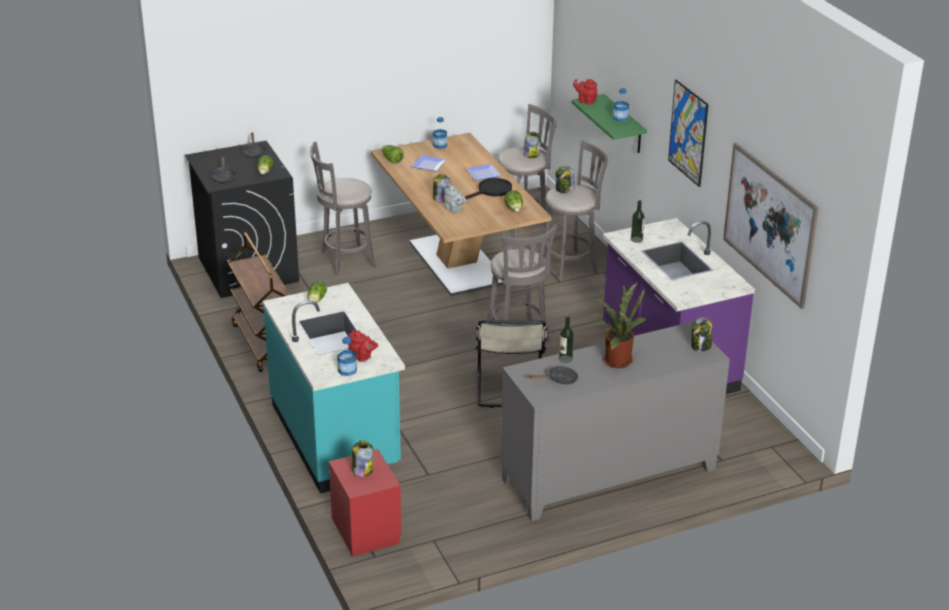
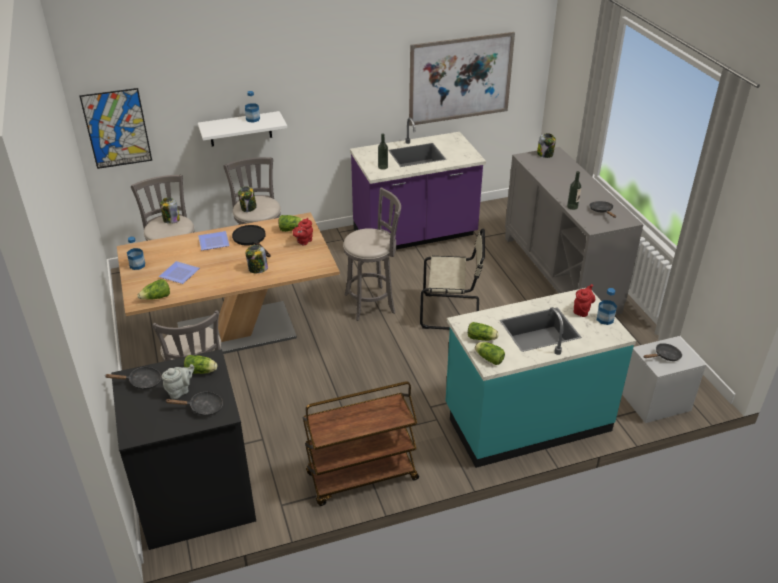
camera: 85 degrees left, 5 degrees up
(287, 303) = (488, 358): none -> lettuce
(362, 470) = (665, 356): jar -> black frying pan
(366, 530) = (655, 402): red nightstand -> grey nightstand
(454, 210) = (283, 262): grey teapot -> grey teapot (180, 391)
(585, 101) = (210, 131): red teapot -> red teapot (303, 241)
(615, 359) = (569, 187): potted plant -> none
(624, 125) = (240, 129): green shelf -> white shelf
(688, 133) = (343, 76): picture -> picture (117, 128)

